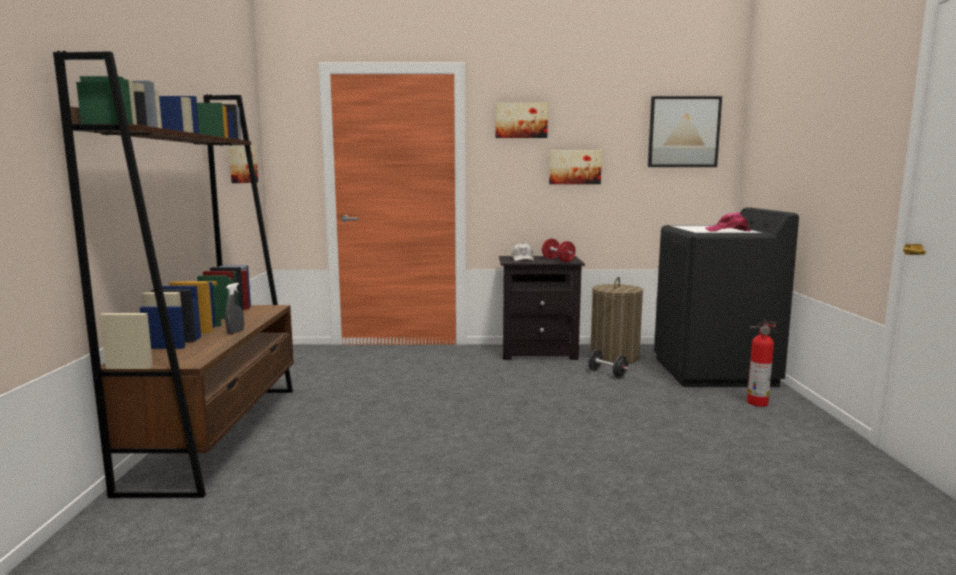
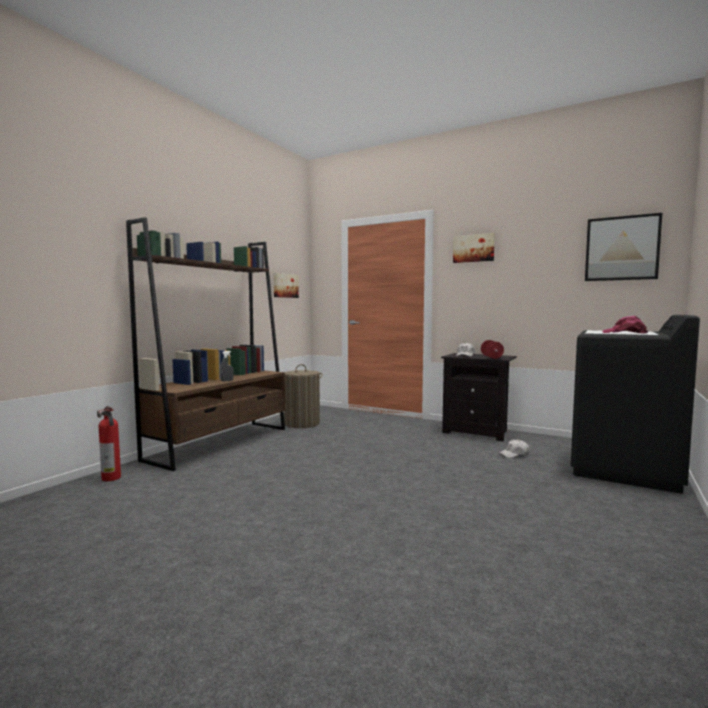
camera: 30 degrees right, 5 degrees down
(574, 167) = (517, 283): picture -> none
(607, 374) = (514, 454): black dumbbell -> white cap
(614, 357) = (538, 444): laundry basket -> laundry basket (302, 423)
(759, 403) = (636, 501): fire extinguisher -> fire extinguisher (111, 478)

